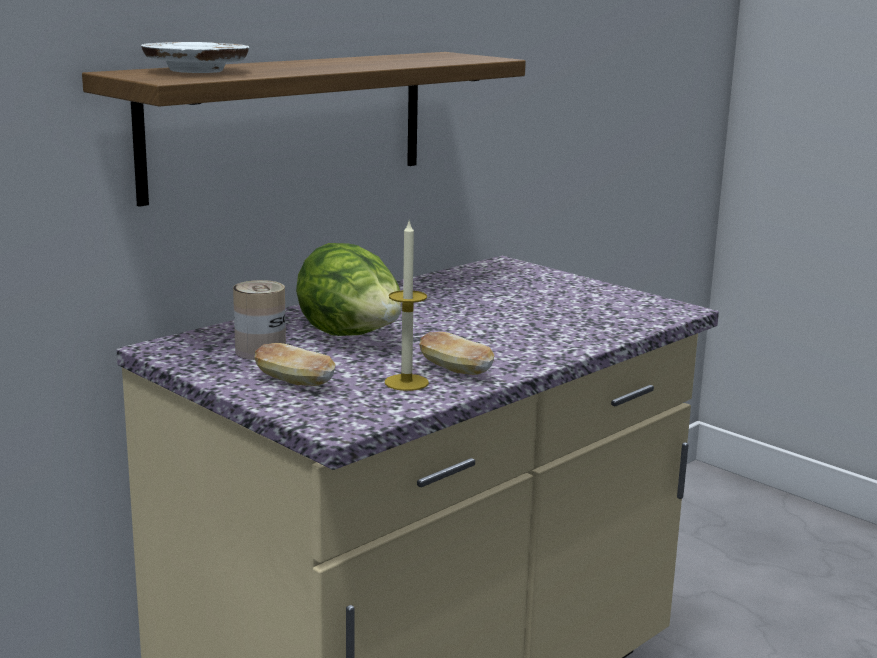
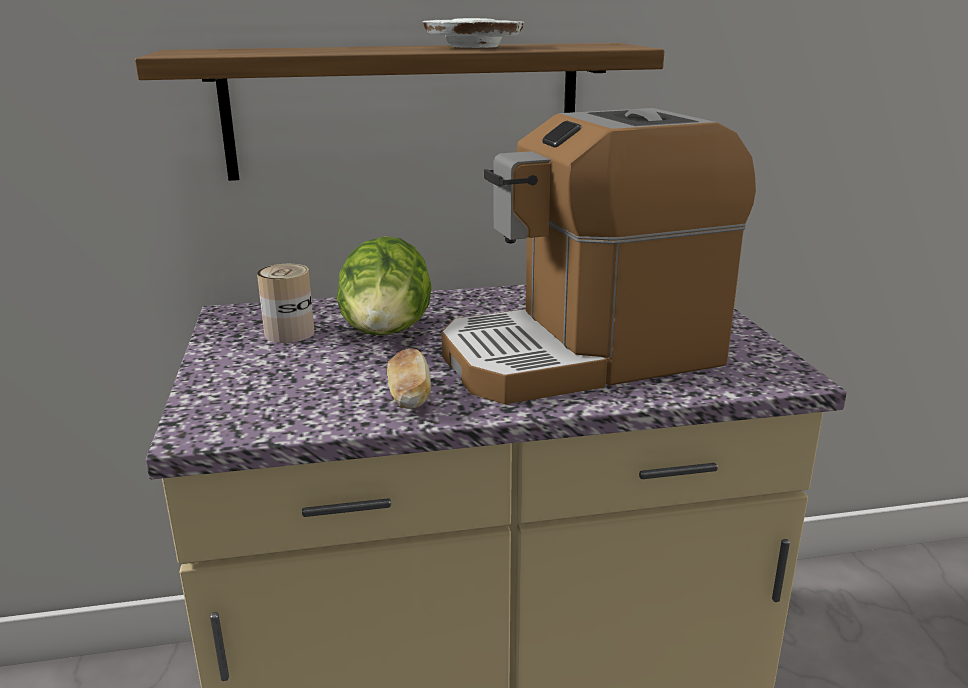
camera: 35 degrees right, 5 degrees up
(196, 71) = (245, 50): white plate -> white plate (473, 47)
(294, 383) = (253, 373): bread -> none
(406, 382) = (341, 399): candle -> none
(528, 321) = (584, 355): none -> coffee machine

